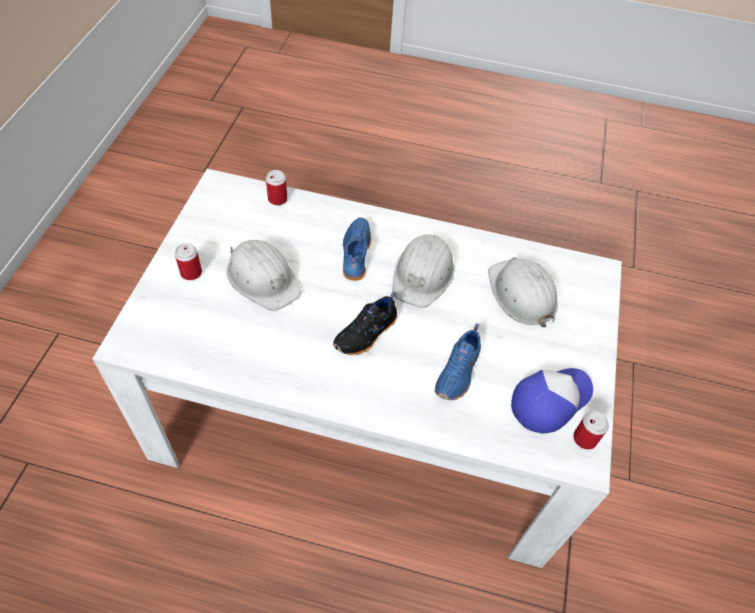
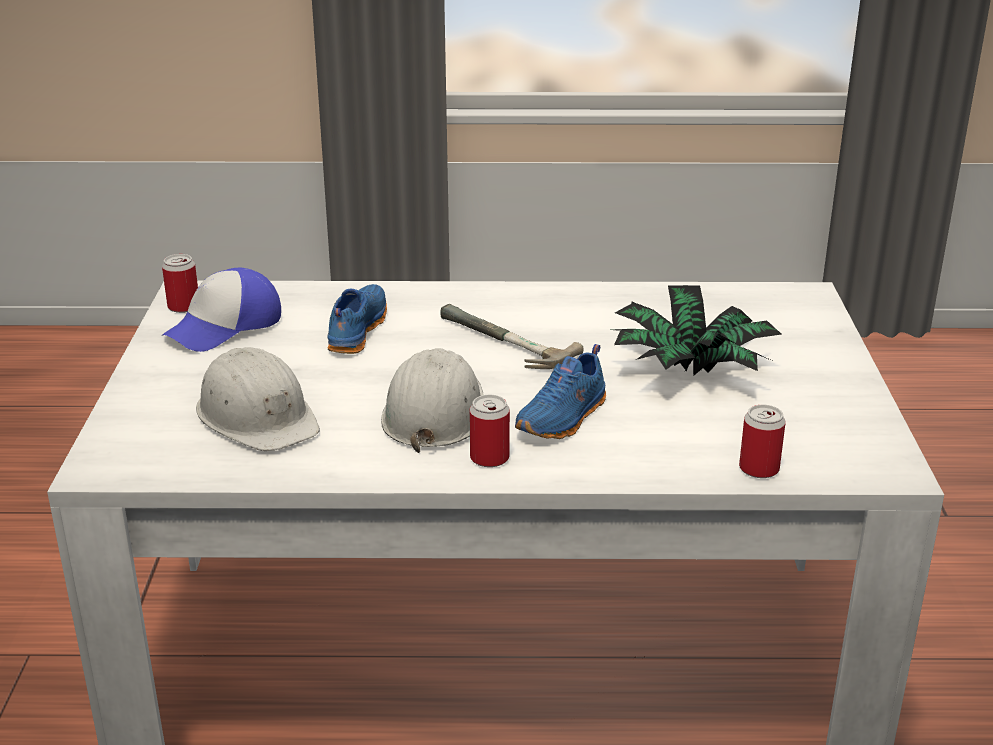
camera: 170 degrees right, 25 degrees down
(191, 273) = (801, 360): can -> can (489, 458)
(263, 278) = (690, 371): white hard hat -> potted plant
(355, 254) = (564, 419): blue shoe -> blue shoe turned 45 degrees clockwise
(367, 334) = (498, 344): black shoe -> hammer

